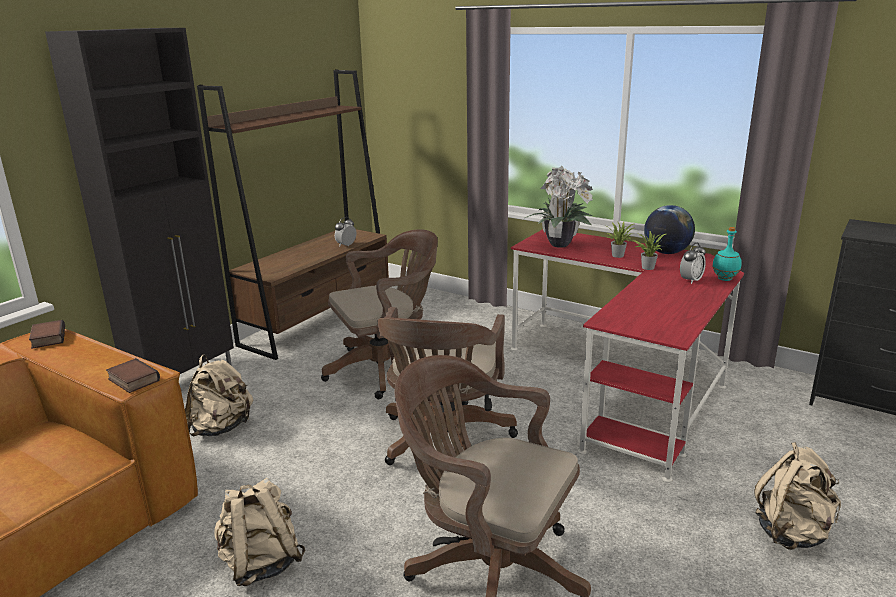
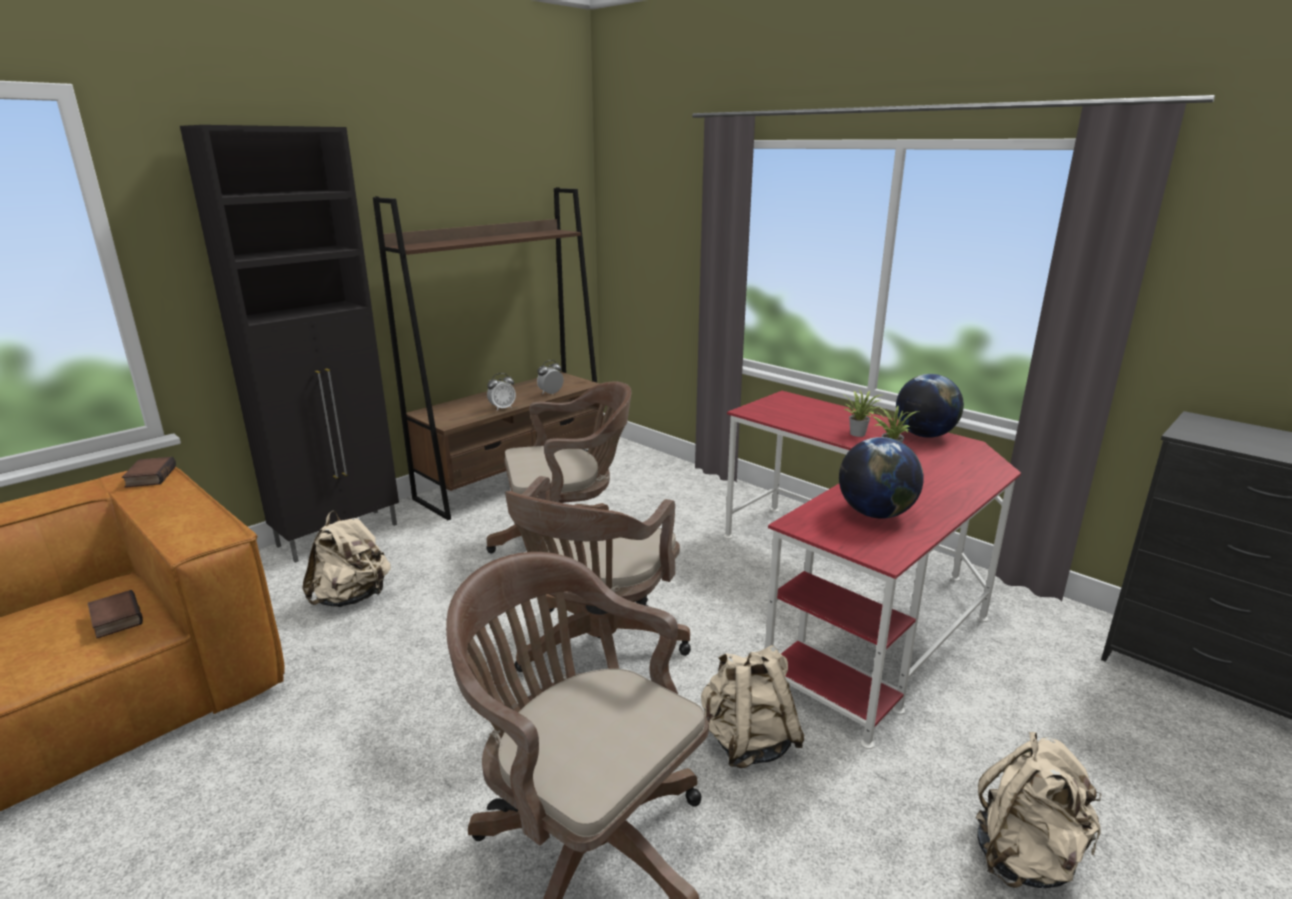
camera: 10 degrees right, 0 degrees up
(132, 380) = (198, 539): book -> book (114, 619)
(261, 563) = (315, 783): beige backpack -> beige backpack (748, 742)
(559, 244) = (789, 412): potted plant -> none
(656, 310) = (875, 514): none -> globe
(691, 280) = (941, 476): alarm clock -> alarm clock (502, 408)
(724, 279) = (989, 479): turquoise bottle -> none

